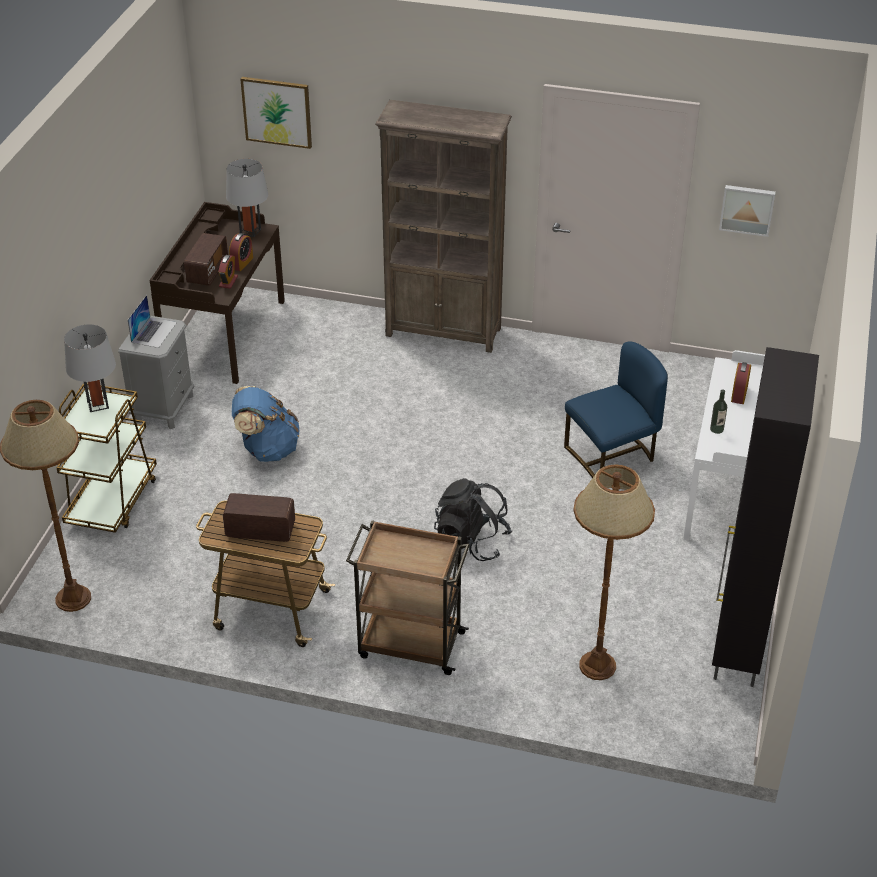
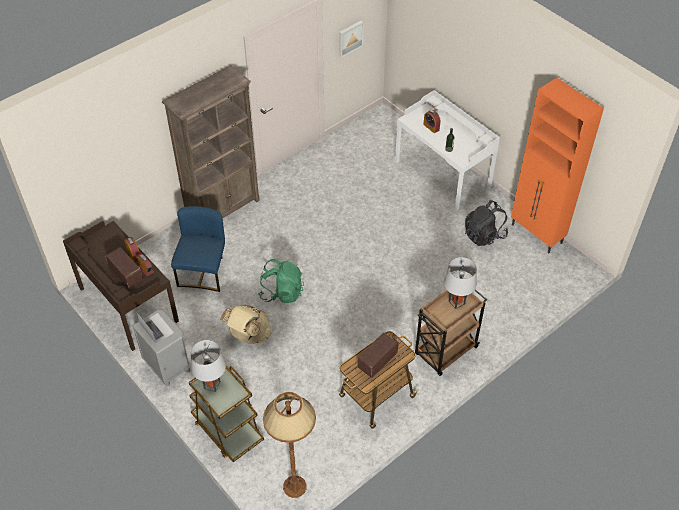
camera: 55 degrees left, 10 degrees up
(250, 231) = (106, 235): grey table lamp -> grey table lamp (456, 302)
(267, 449) = (249, 335): blue backpack -> beige backpack
(277, 112) = (92, 154): picture -> none
(361, 443) = (282, 292): none -> green backpack
(471, 541) = (394, 288): black backpack -> black backpack (484, 235)
(598, 665) = (511, 288): brown floor lamp -> none
(612, 457) = (380, 202): blue chair -> blue chair (203, 272)
(737, 649) = (537, 234): black cabinet -> orange cabinet

